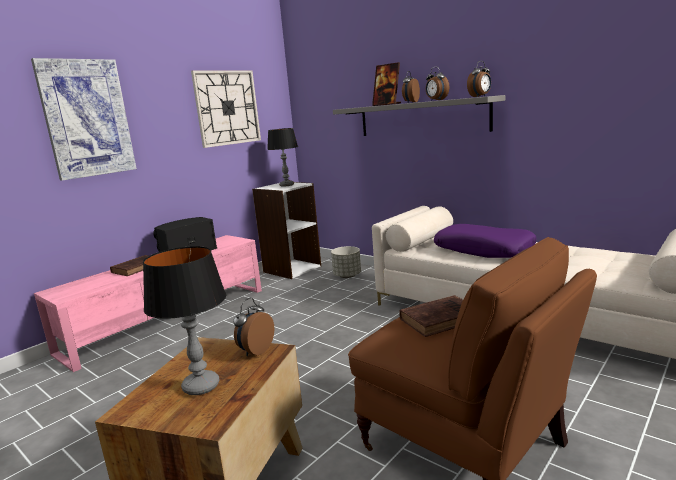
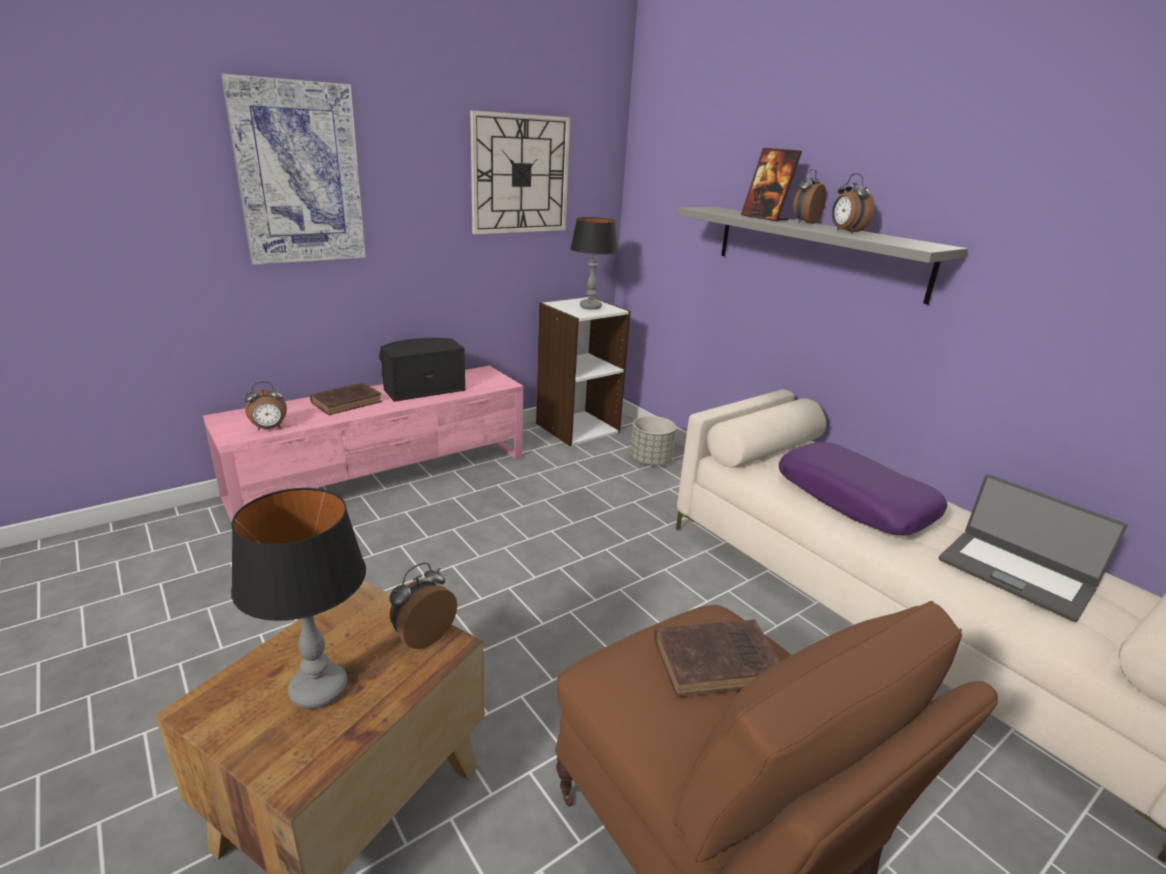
camera: 10 degrees right, 10 degrees up
(480, 96) = (921, 243): alarm clock -> alarm clock (269, 428)
(584, 260) = (1015, 573): none -> laptop

